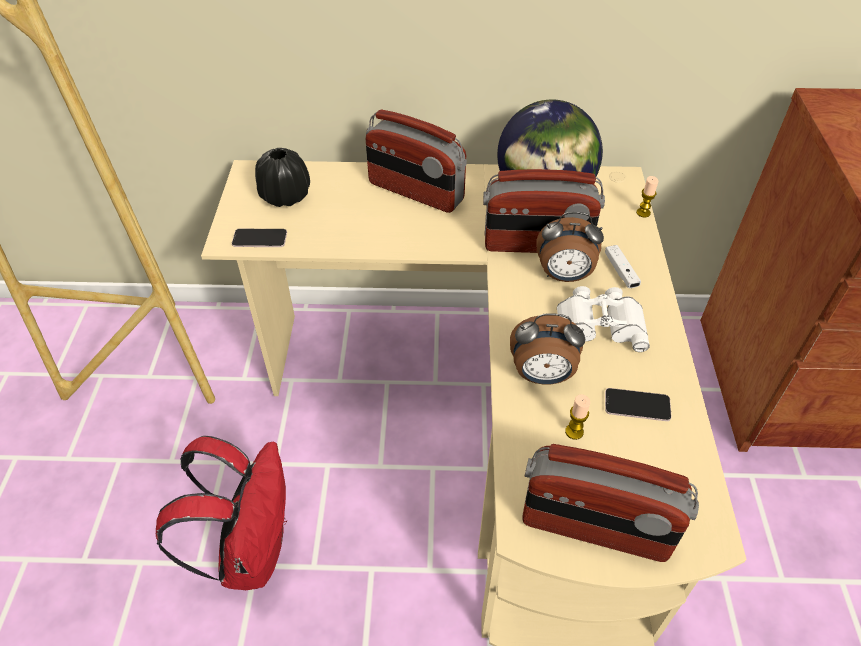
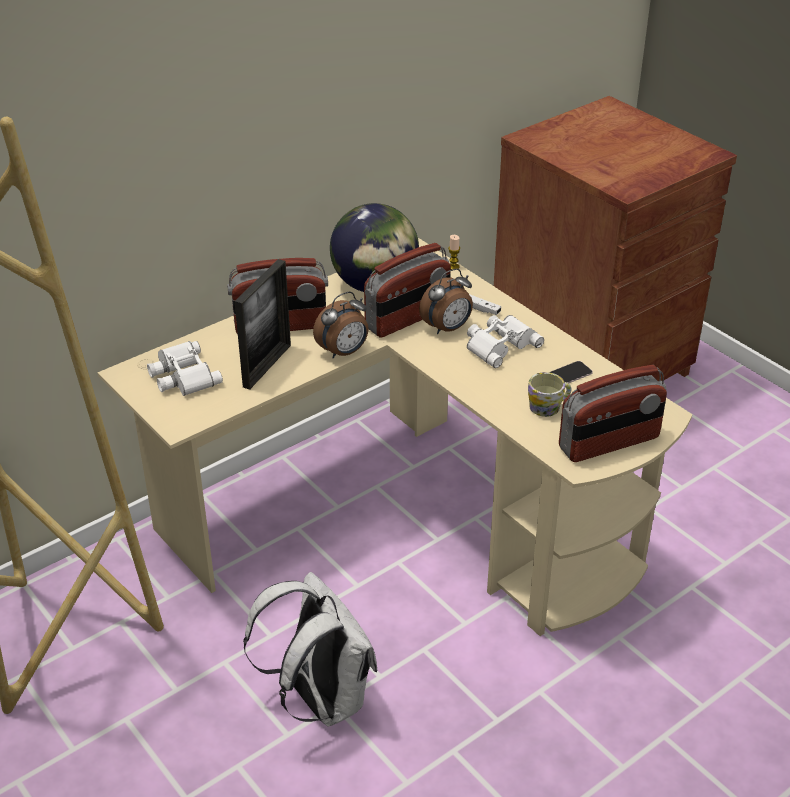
camera: 40 degrees left, 10 degrees down
(251, 550) = (320, 699): red backpack -> white backpack
(259, 239) = (202, 412): phone -> none
(285, 196) = (182, 375): black vase -> white binoculars
(360, 224) = (267, 366): none -> picture frame
(542, 376) = (498, 389): alarm clock -> alarm clock (344, 352)
(574, 431) = (549, 406): candle -> mug

